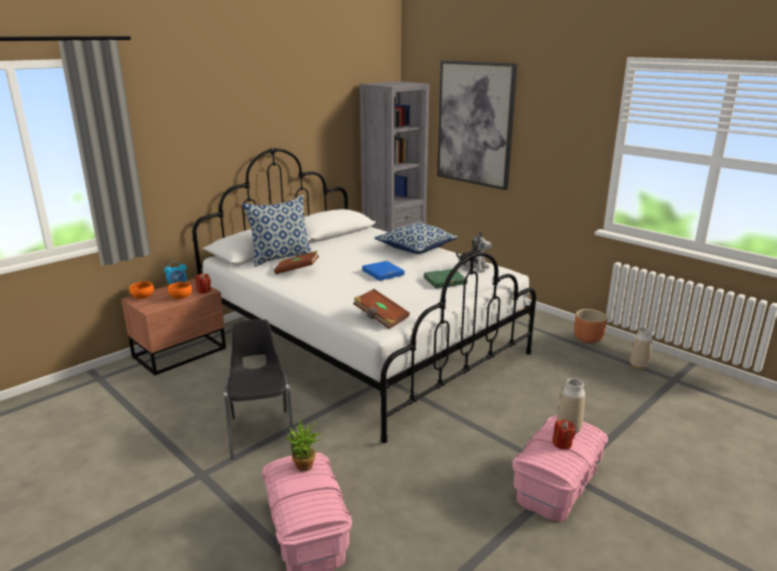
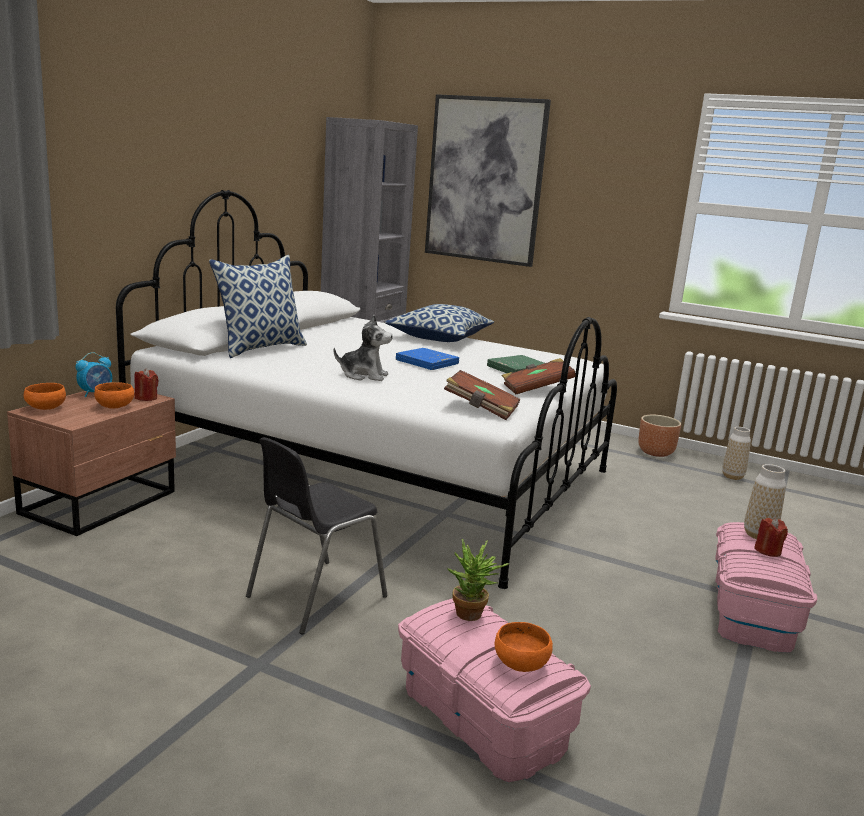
camera: 20 degrees left, 5 degrees down
(261, 433) = (314, 596): black chair -> black chair turned 105 degrees counterclockwise
(297, 271) = (301, 361): brown book -> brown book (536, 390)
(308, 506) = (519, 663): none -> orange bowl
(473, 267) = (536, 356): plush toy -> plush toy (363, 375)

